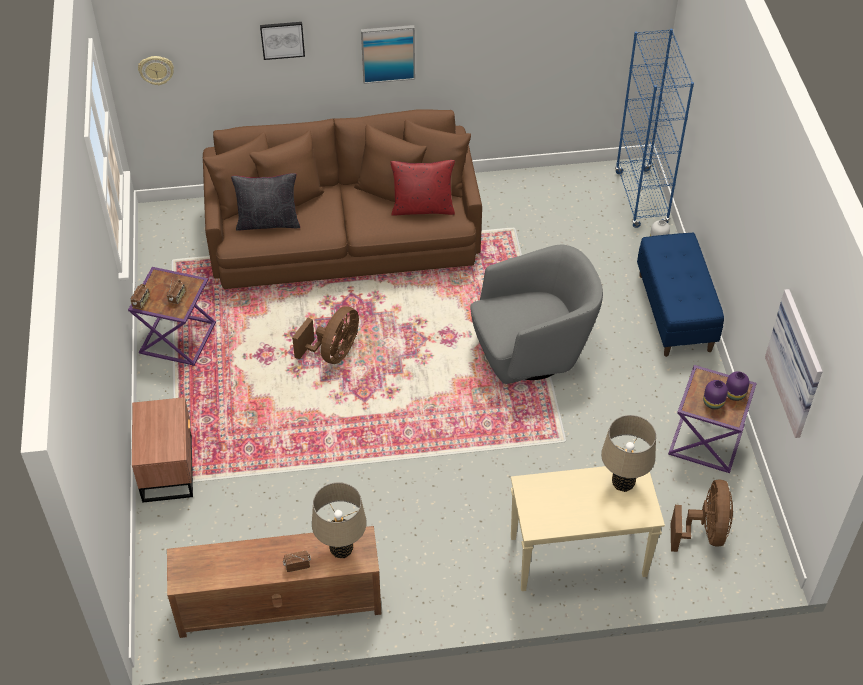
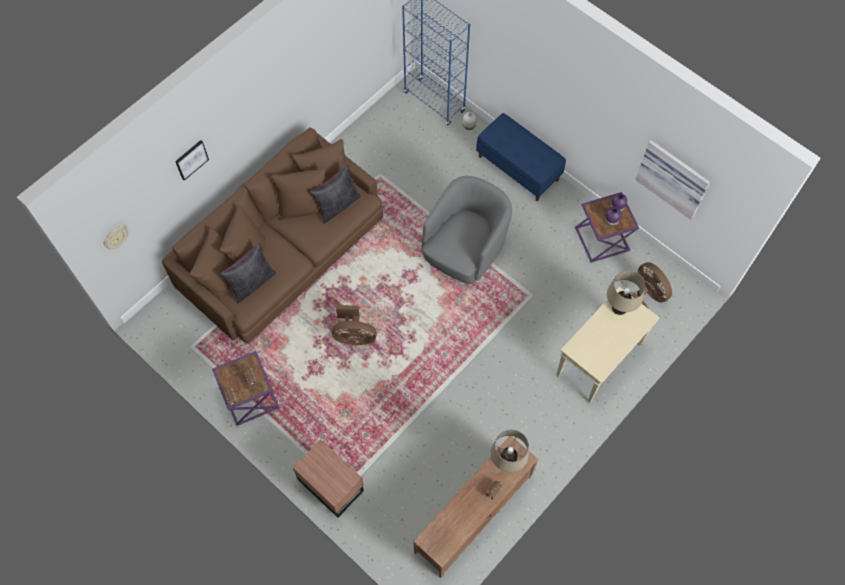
camera: 40 degrees left, 15 degrees up
(333, 353) = (354, 336): brown fan -> brown fan turned 105 degrees clockwise
(388, 53) = (257, 119): picture -> none
(422, 208) = (337, 205): red pillow -> black pillow

